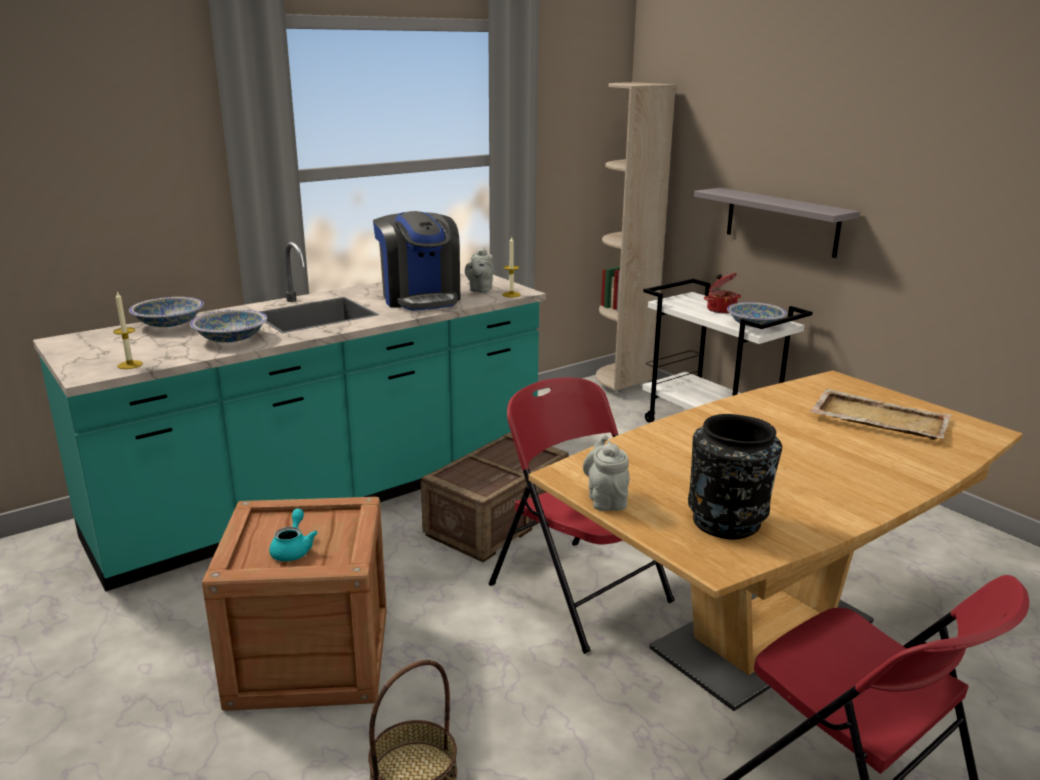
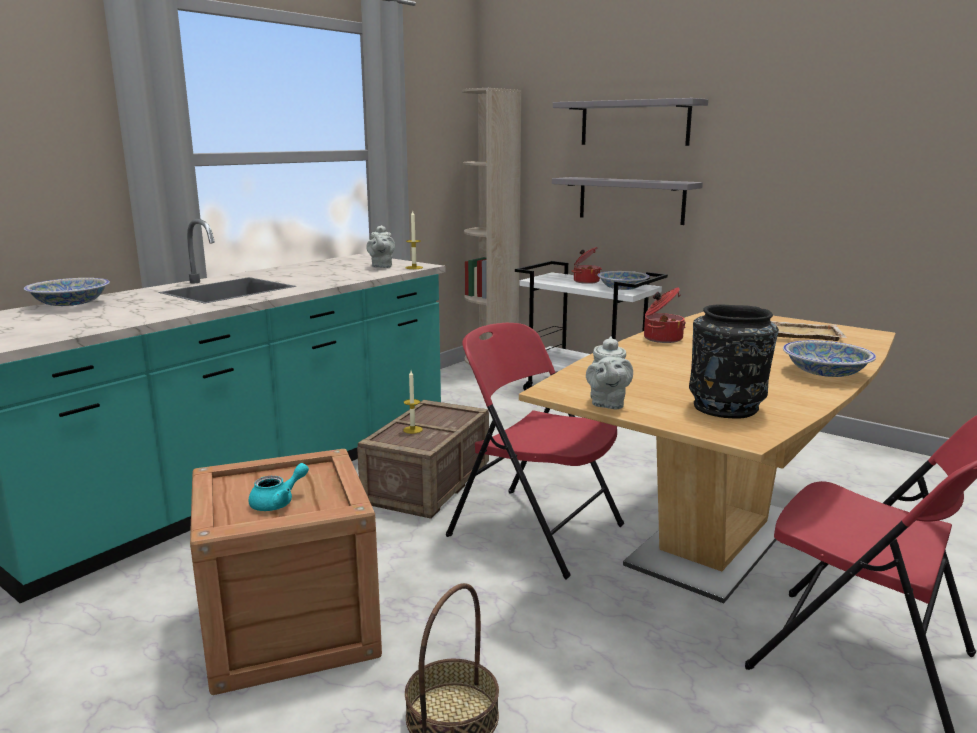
camera: 15 degrees left, 5 degrees down
(130, 365) = (47, 334): candle -> candle (412, 430)
(231, 339) = (152, 310): bowl -> bowl (825, 373)
(293, 549) = (278, 502): turquoise teapot -> turquoise teapot turned 60 degrees clockwise
(420, 298) = (328, 274): coffee machine -> none
(606, 500) = (607, 403): grey teapot -> grey teapot turned 150 degrees counterclockwise
(732, 412) = (661, 338): none -> cooking pot
(791, 134) = (634, 123): none -> grey shelf

